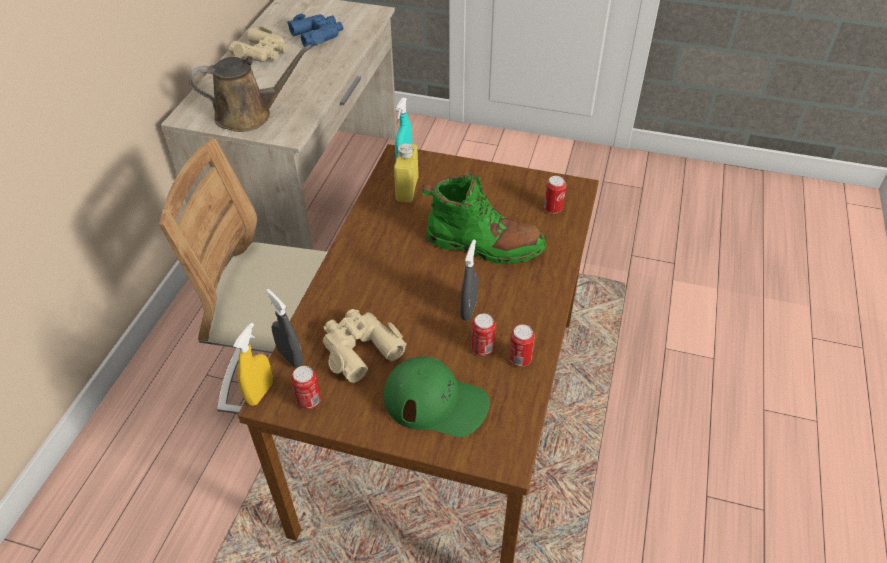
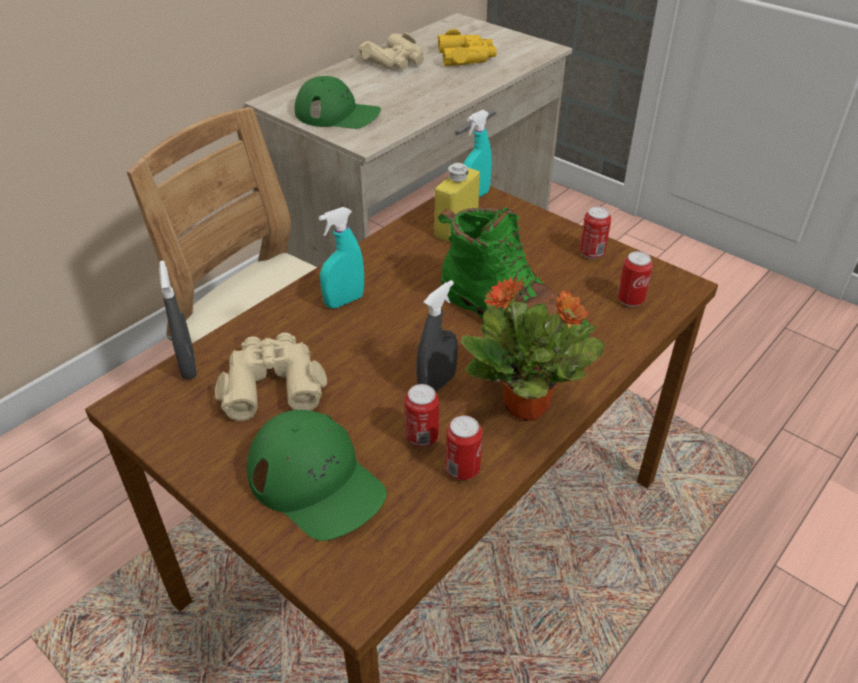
camera: 25 degrees right, 5 degrees down
(249, 115) = (338, 114): brown watering can -> green cap
(260, 393) = (126, 393): yellow spray bottle -> none
(309, 401) = (170, 422): can -> can (591, 253)
(318, 35) = (466, 57): blue binoculars -> yellow binoculars
(367, 271) = (344, 301): none -> turquoise spray bottle
(533, 304) = (527, 406): none -> potted plant

